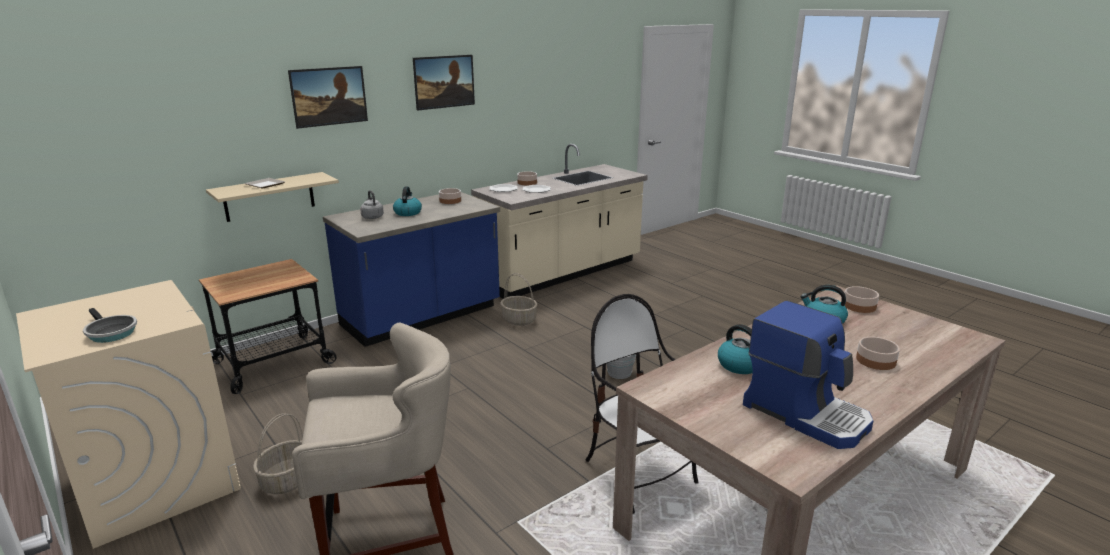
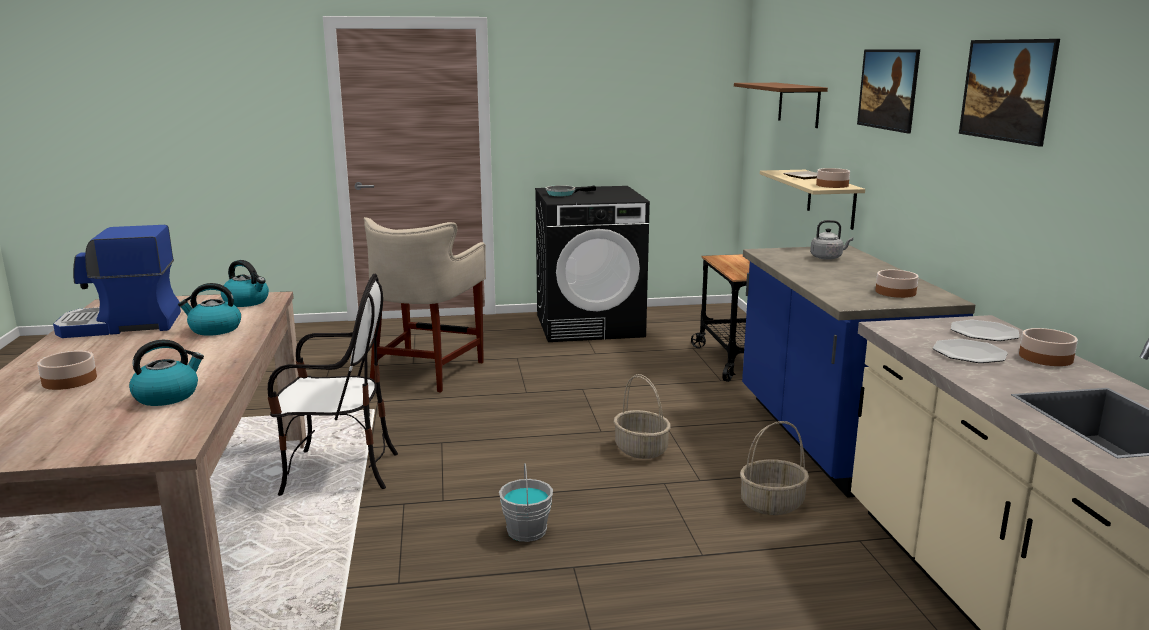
camera: 120 degrees right, 5 degrees down
(156, 480) = (590, 325): beige washing machine -> black washing machine
(163, 133) = (799, 104): none -> brown shelf
(287, 480) = (539, 353): basket -> basket (642, 449)
(407, 212) = (837, 270): kettle -> kettle (247, 302)
(859, 306) = (126, 436): bowl -> bowl (832, 185)

